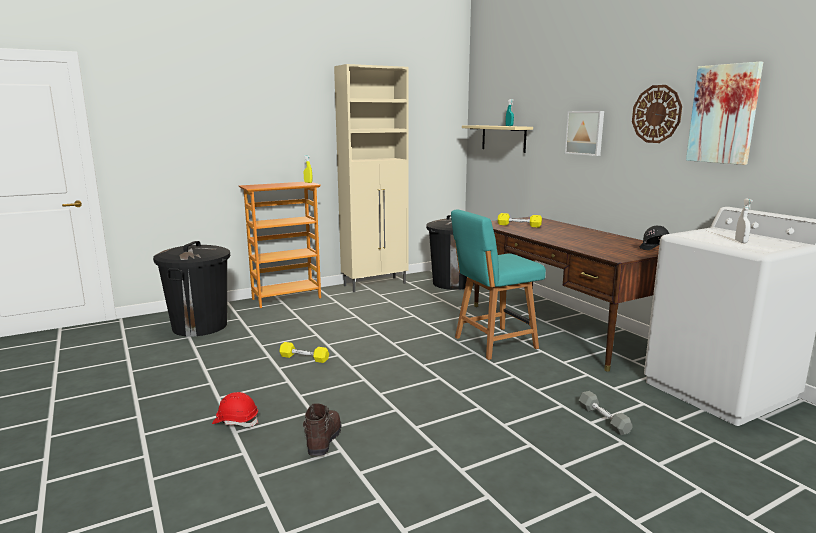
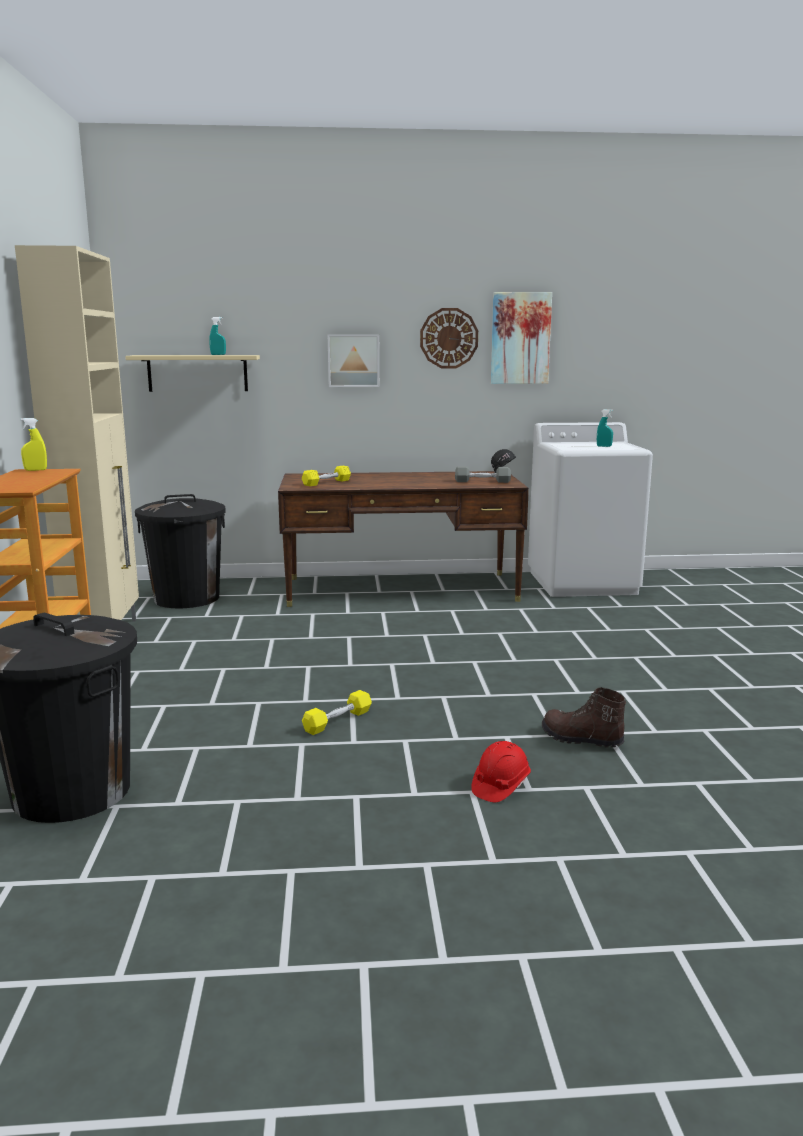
camera: 65 degrees left, 0 degrees up
(493, 343) = (410, 623): turquoise chair -> none
(603, 419) = (606, 625): grey dumbbell -> grey dumbbell (482, 481)
(741, 242) = (604, 446): white spray bottle -> turquoise spray bottle

